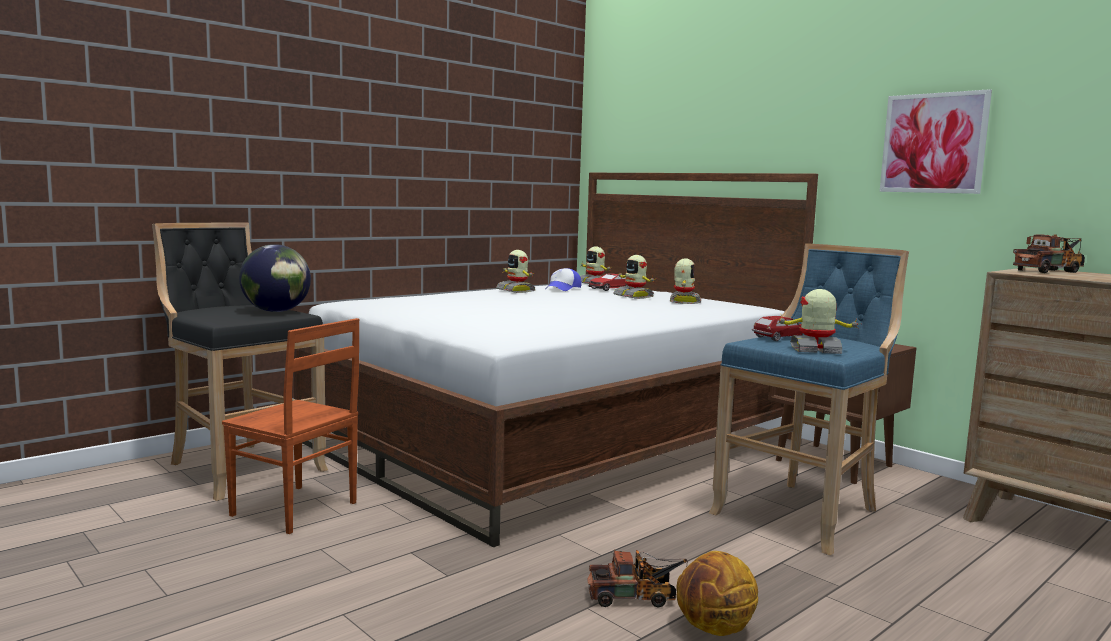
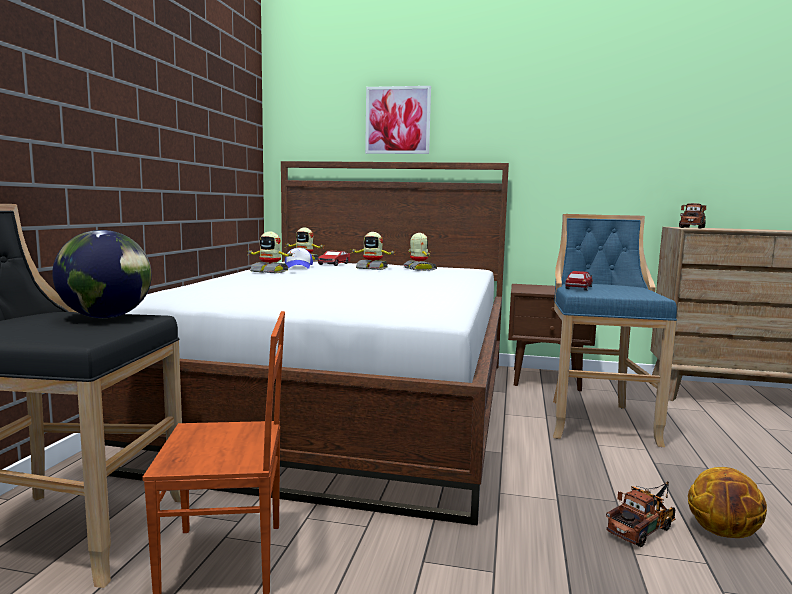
camera: 35 degrees left, 0 degrees up
(815, 350) = (629, 294): toy robot -> none
(933, 143) = (594, 142): picture -> picture (398, 120)

